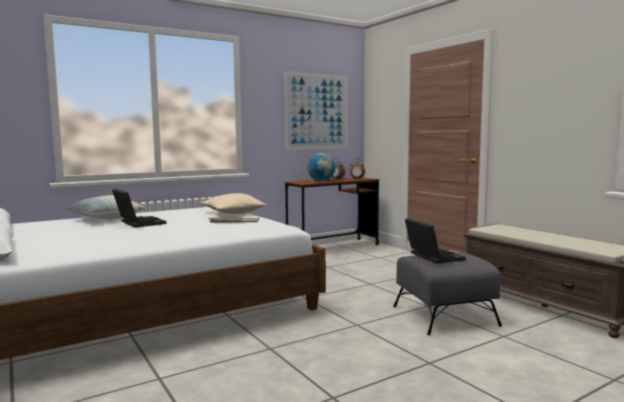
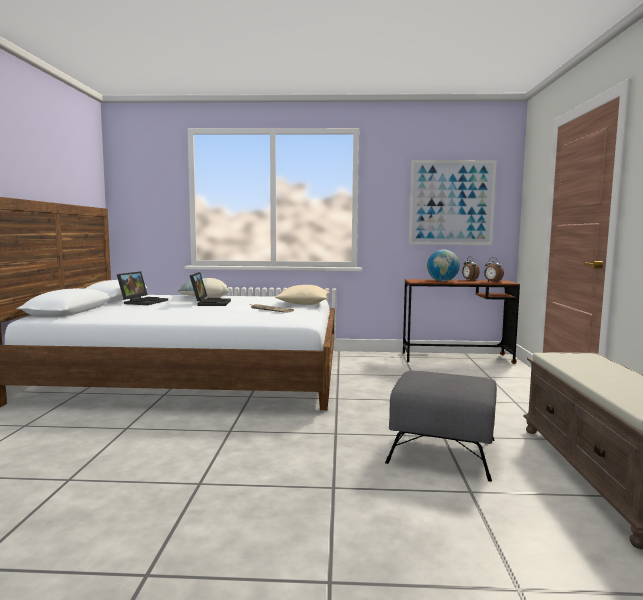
camera: 35 degrees right, 0 degrees up
(432, 256) = (430, 375): laptop -> laptop (143, 302)

